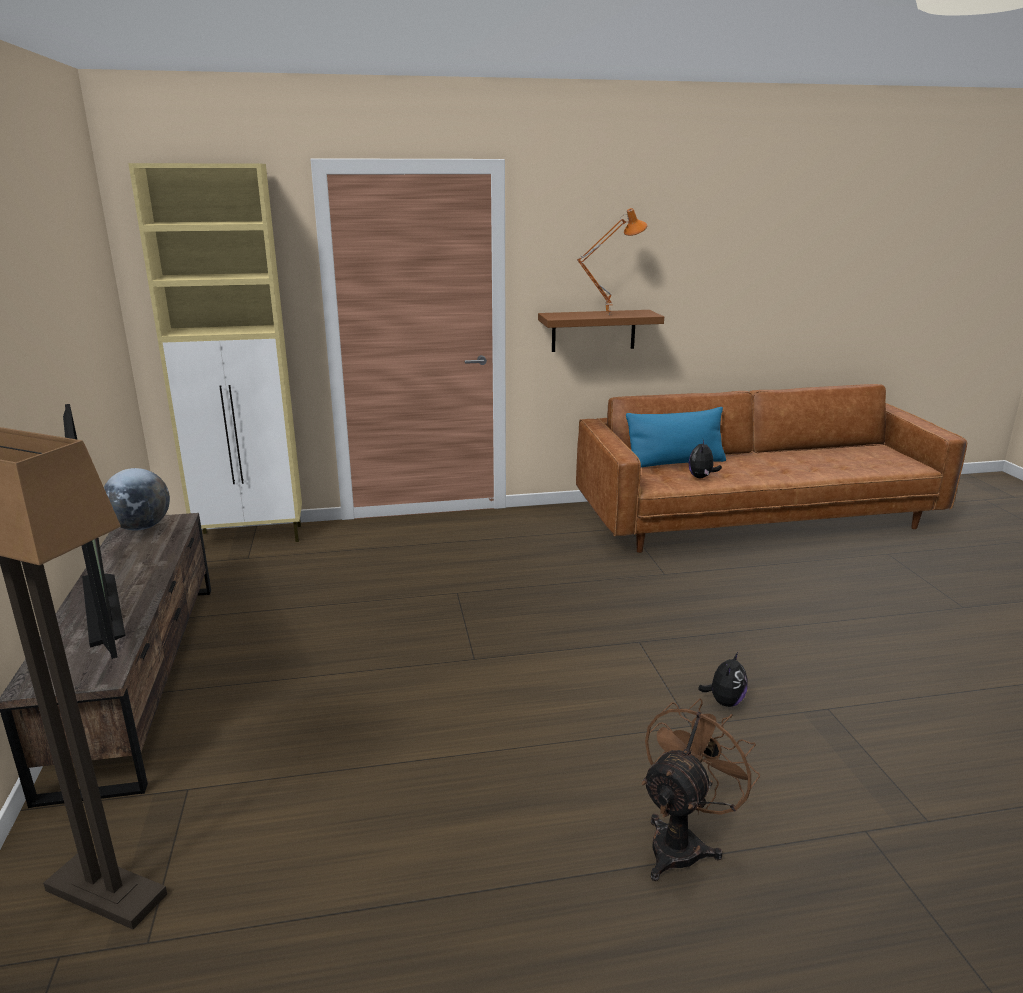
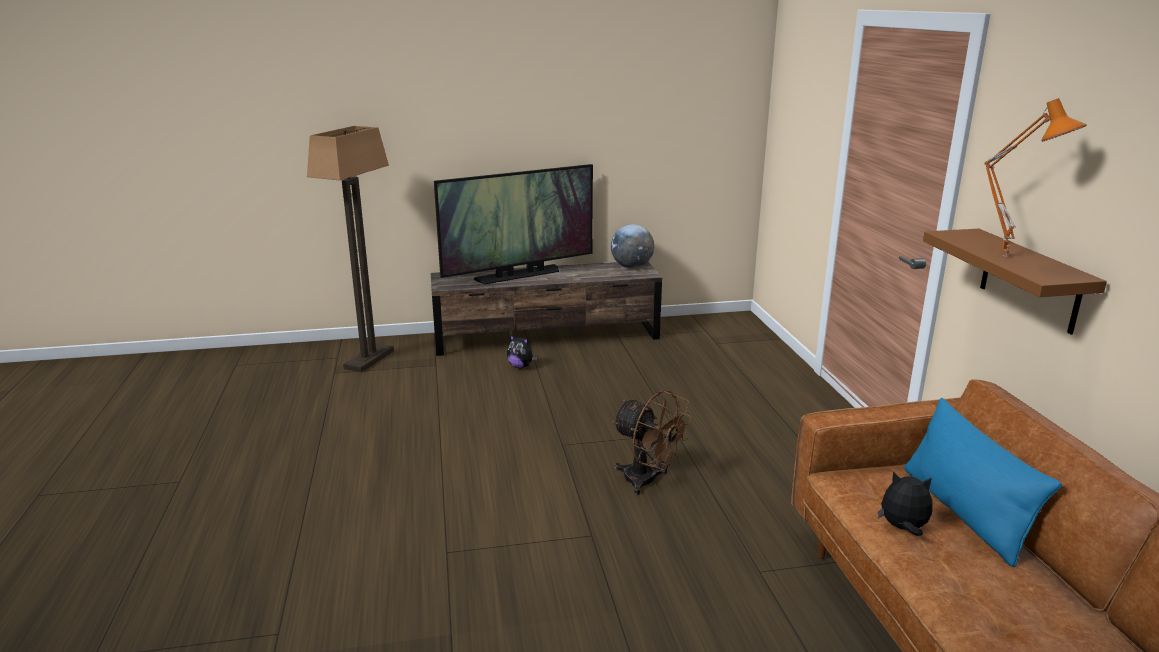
camera: 90 degrees right, 0 degrees up
(252, 537) = (756, 340): beige cabinet -> none
(682, 842) = (315, 530): brown fan -> brown fan (647, 482)
(724, 702) = (478, 579): plush toy -> plush toy (521, 366)

